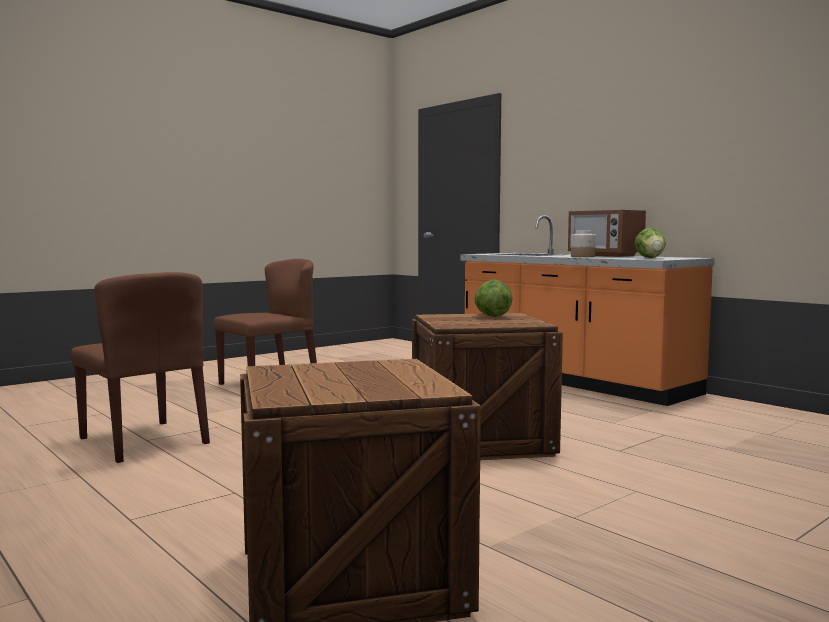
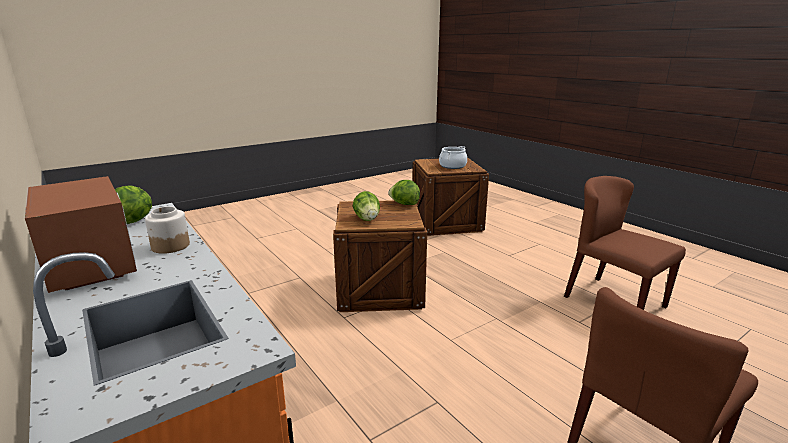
camera: 175 degrees left, 15 degrees up
(338, 375) = (452, 166): none -> cooking pot
(449, 325) = (404, 204): none -> lettuce

